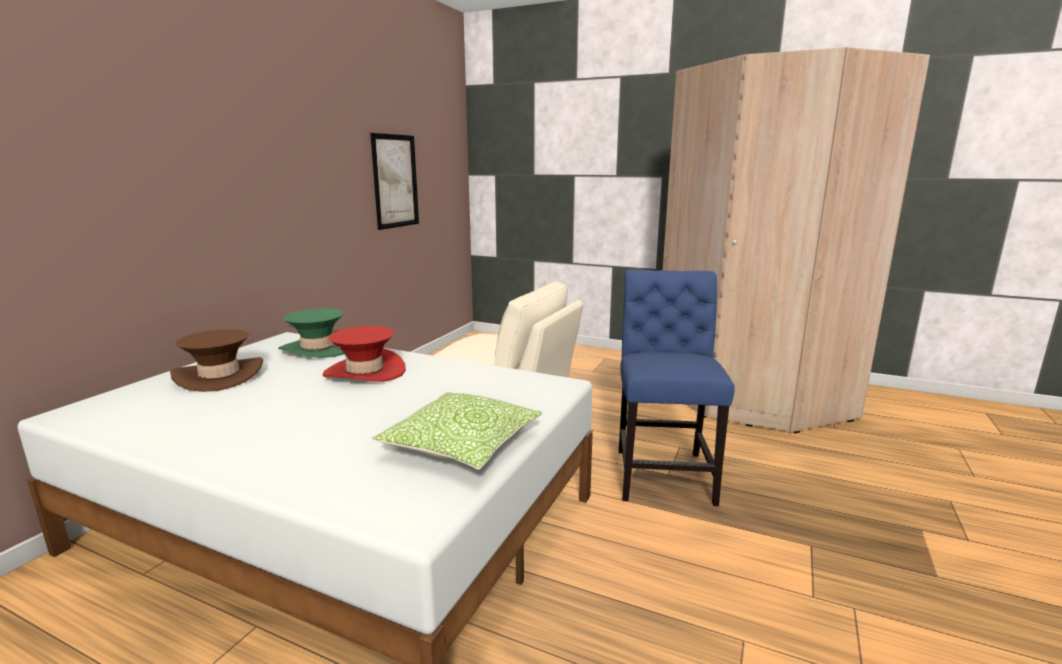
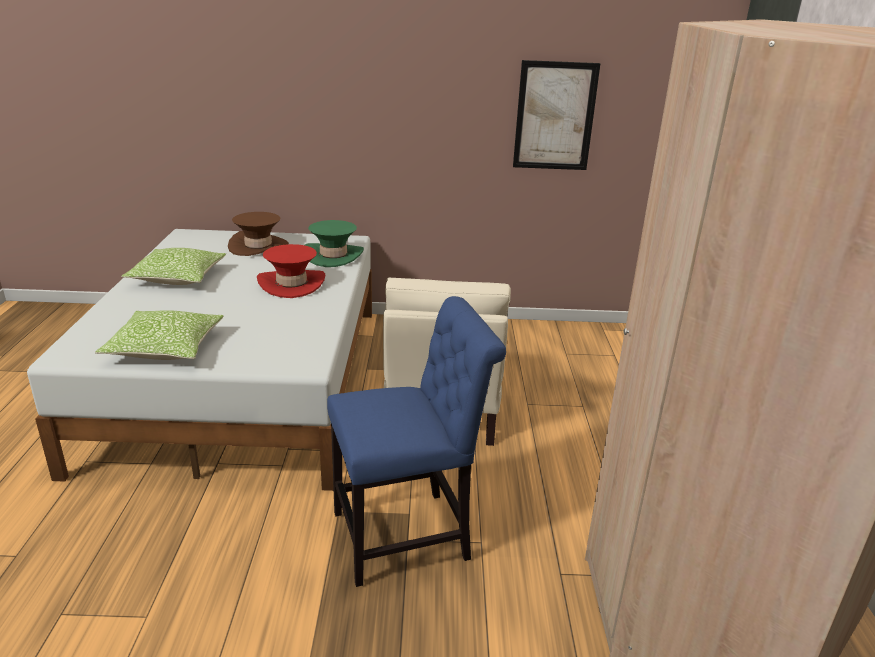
camera: 65 degrees right, 10 degrees up
(241, 427) = (178, 278): none -> pillow

